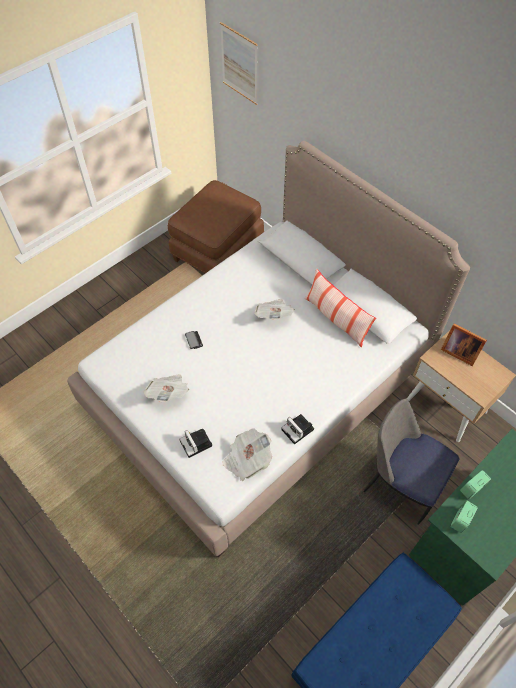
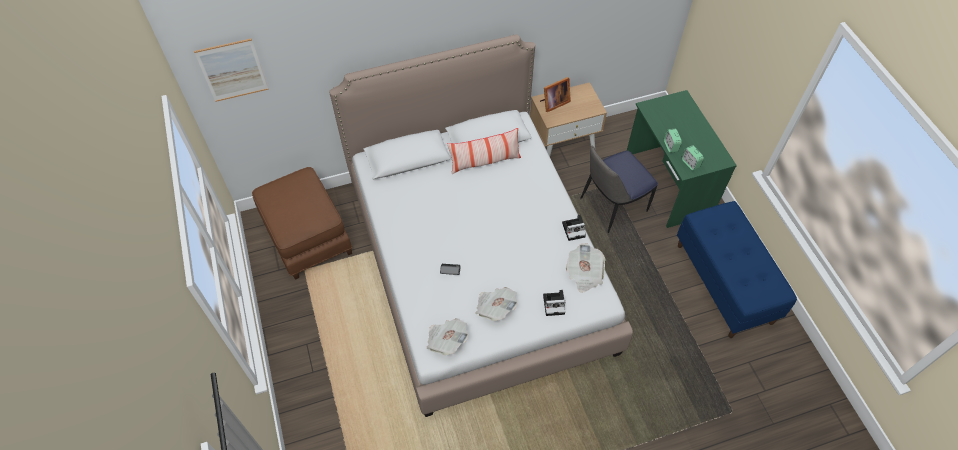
camera: 65 degrees left, 0 degrees up
(274, 315) = (457, 202): newspaper -> newspaper (446, 340)

